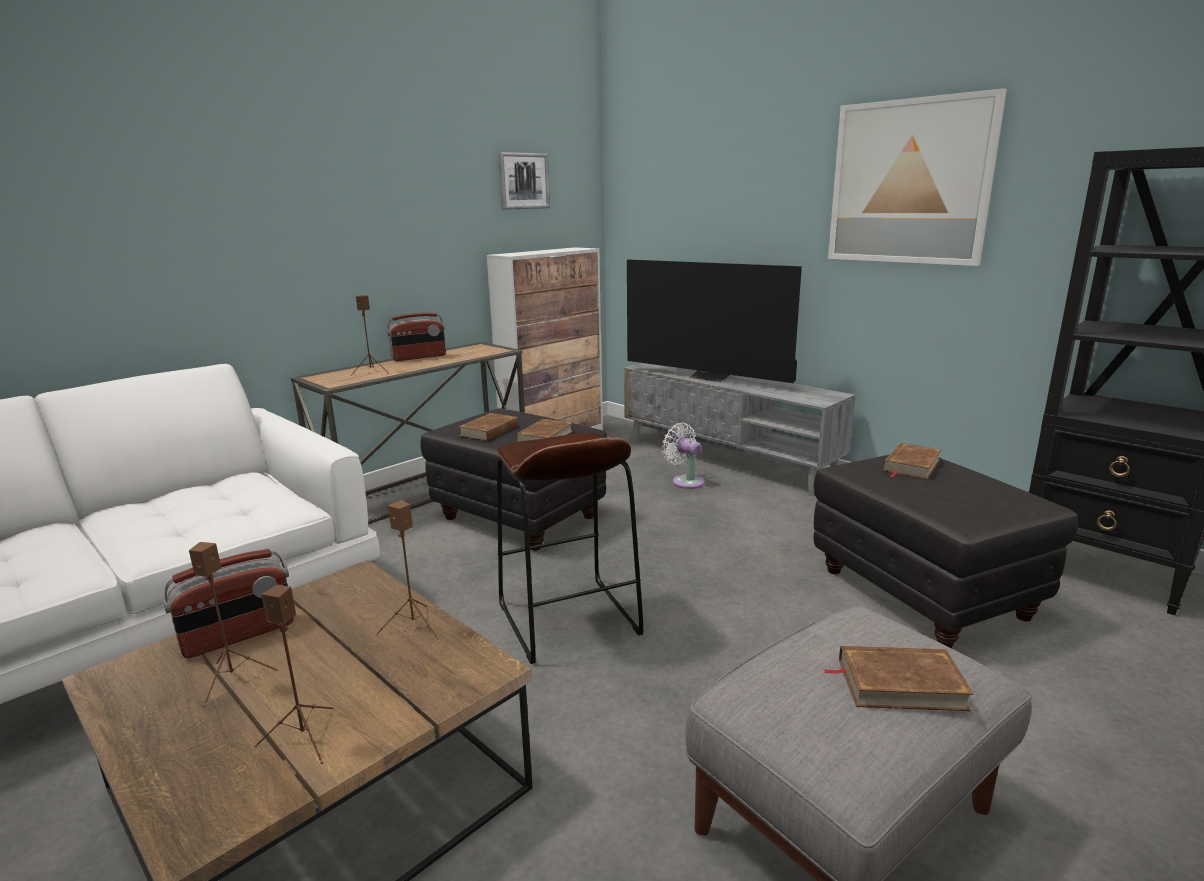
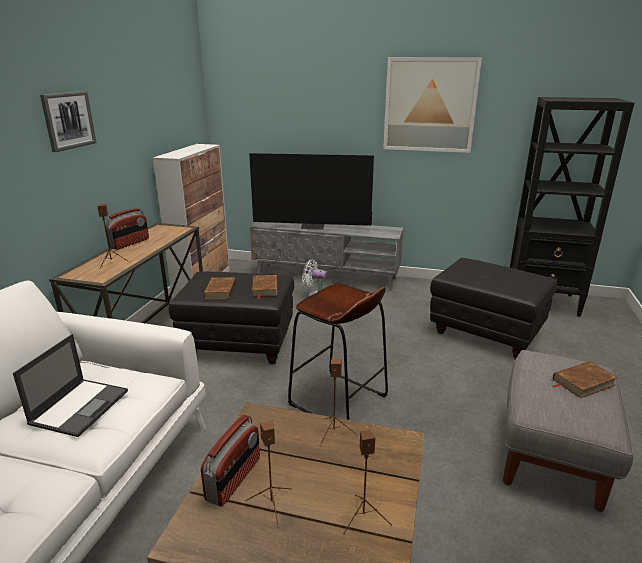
camera: 30 degrees left, 5 degrees up
(191, 510) = (80, 406): none -> laptop
(523, 181) = (166, 98): picture -> picture (68, 120)
(911, 465) = (473, 268): brown book -> none

